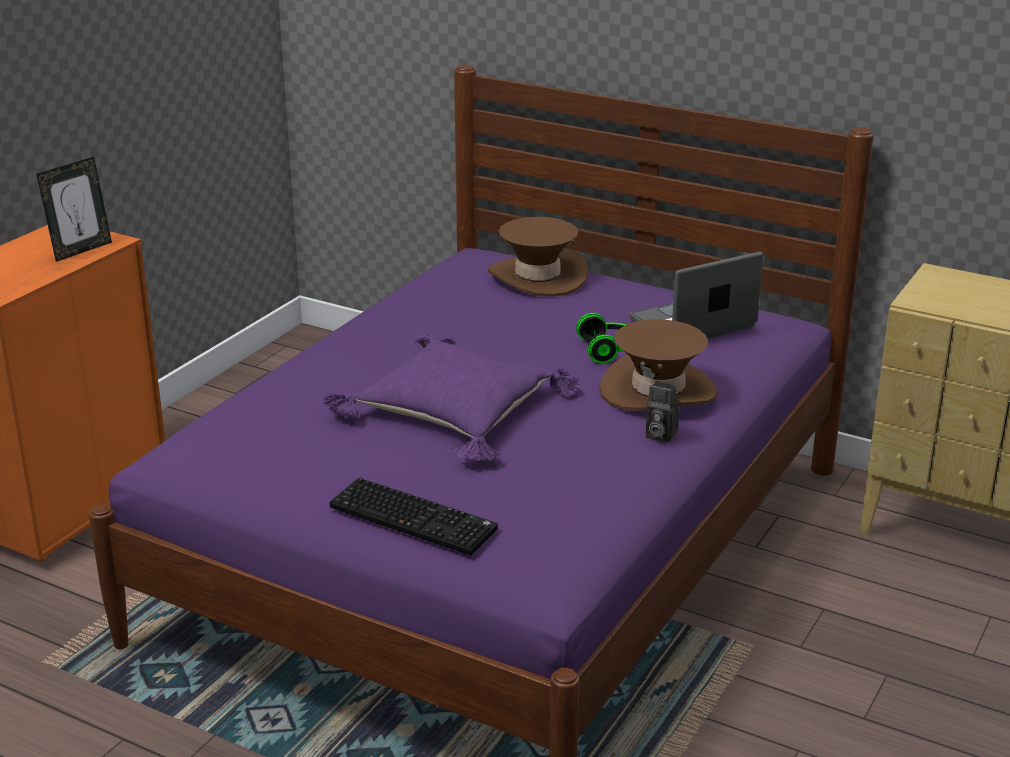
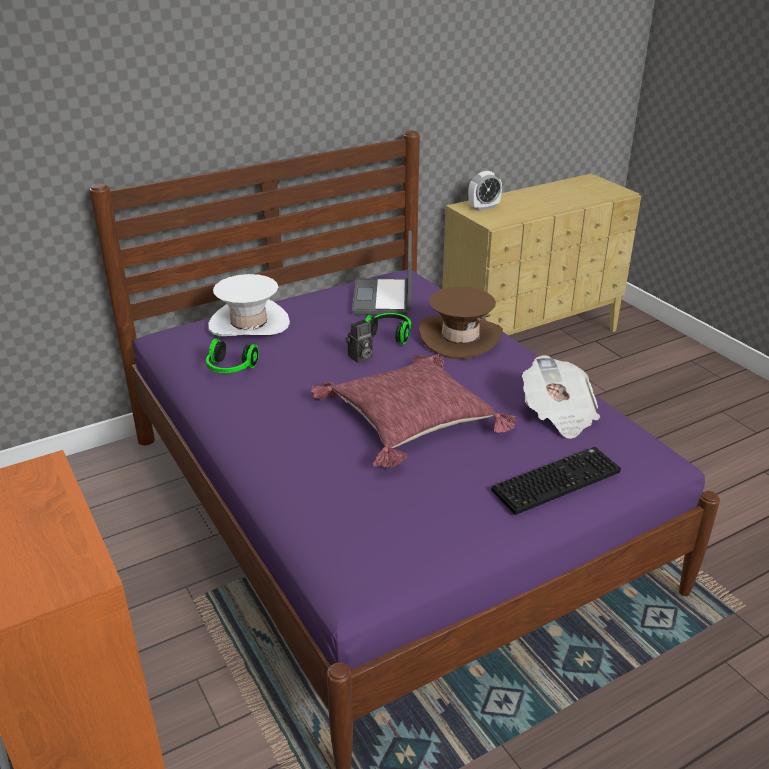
camera: 60 degrees left, 5 degrees up
(81, 250) = (41, 492): picture frame -> none
(439, 297) = (230, 369): none -> headphones
(454, 405) = (411, 414): purple pillow -> red pillow
(537, 277) = (249, 324): brown hat -> white hat
(553, 491) = (558, 415): none -> newspaper
(659, 435) = (513, 356): camera -> camera (360, 357)
(959, 285) = (484, 207): none -> alarm clock

